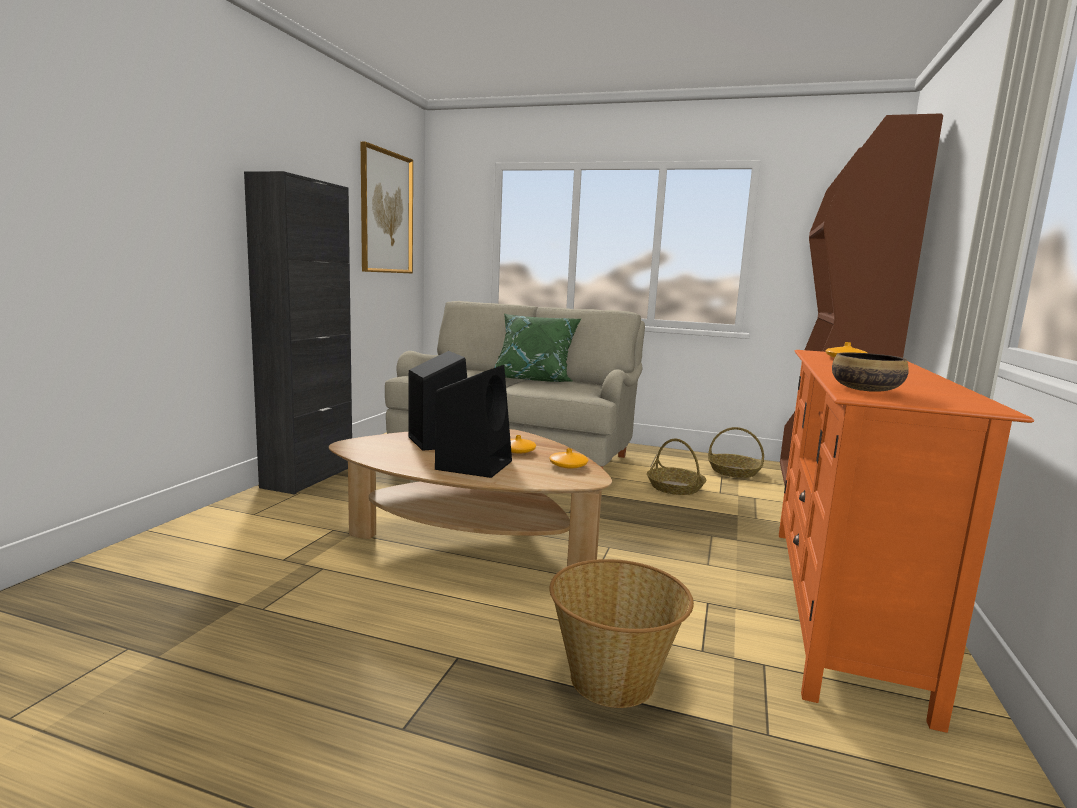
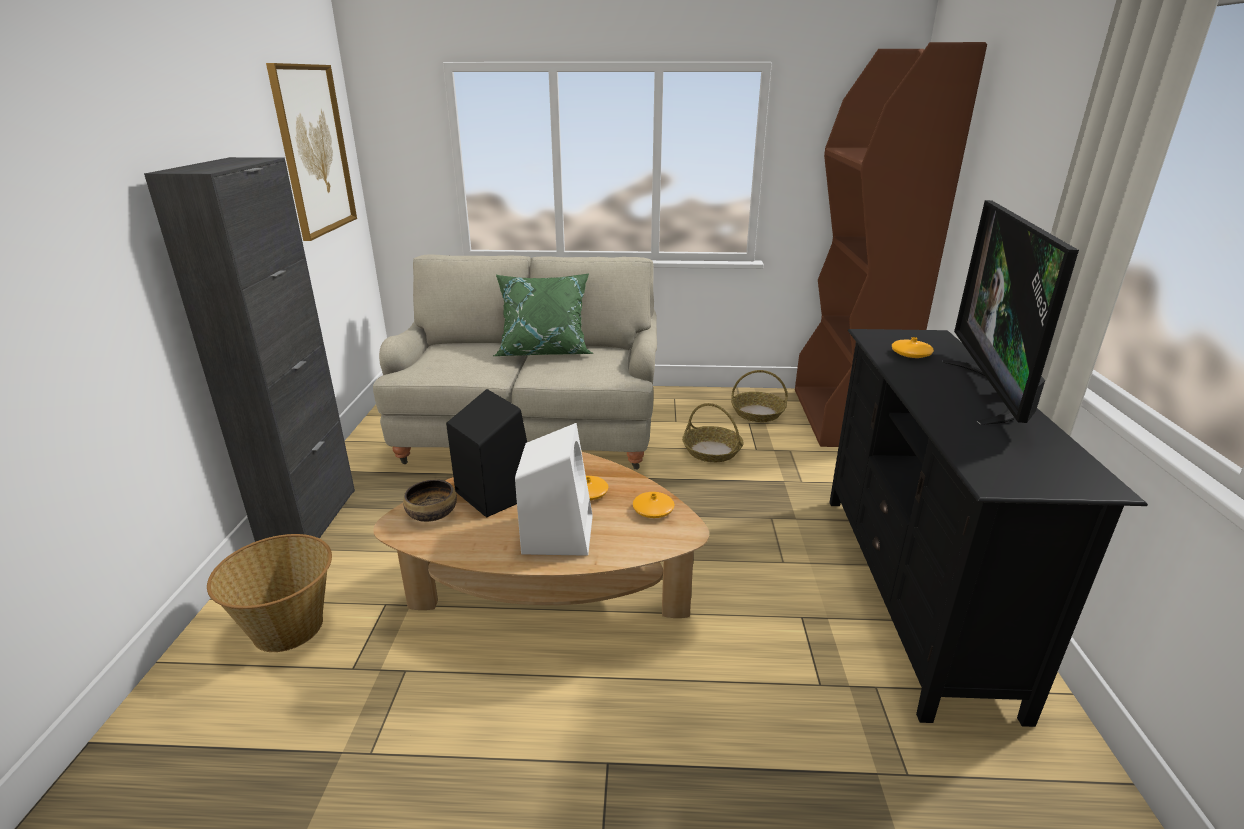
camera: 15 degrees left, 15 degrees up
(474, 464) = (557, 533): black speaker -> white speaker
(613, 680) = (760, 749): basket -> basket (288, 628)
(841, 607) = (912, 592): orange tv stand -> black tv stand
(866, 390) = (987, 460): bowl -> bowl (432, 513)
(910, 374) = (990, 392): none -> television

